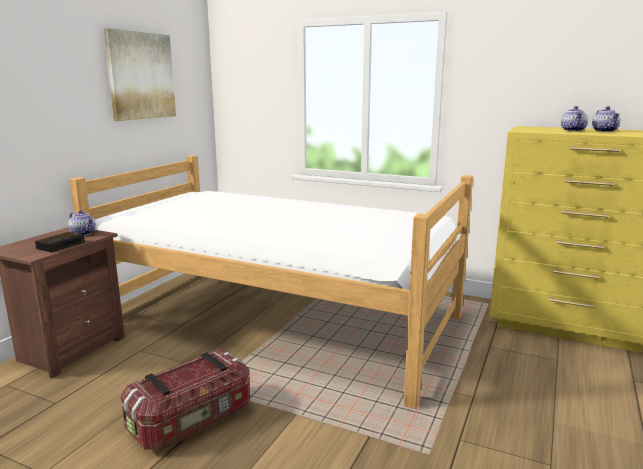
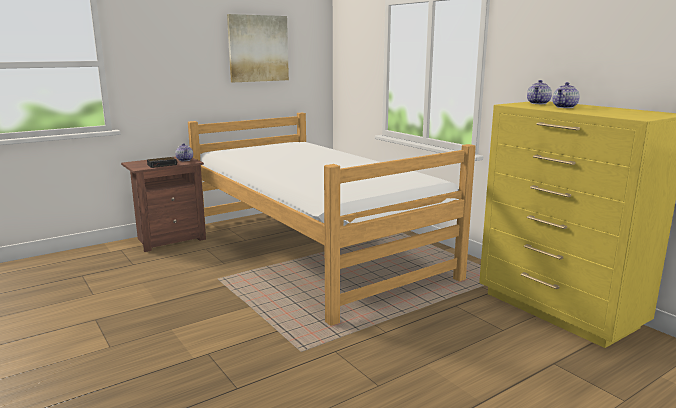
camera: 30 degrees right, 0 degrees up
(192, 421) = (188, 292): storage box -> none
(605, 131) = (596, 109): teapot -> teapot (538, 103)

